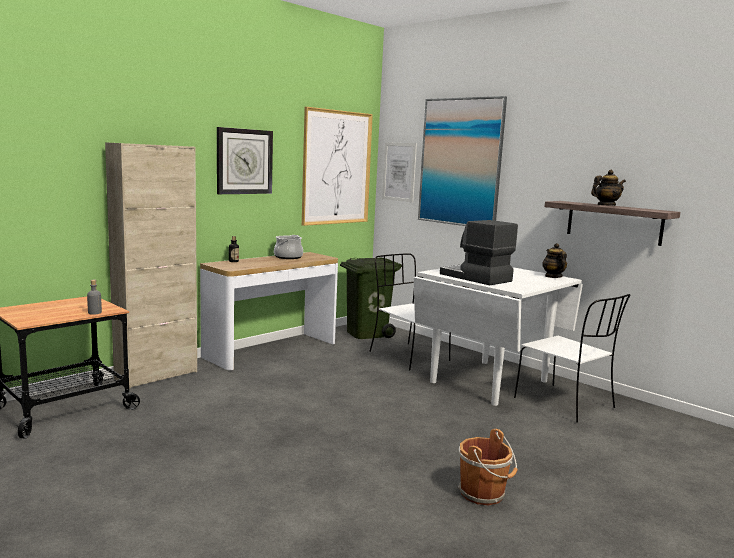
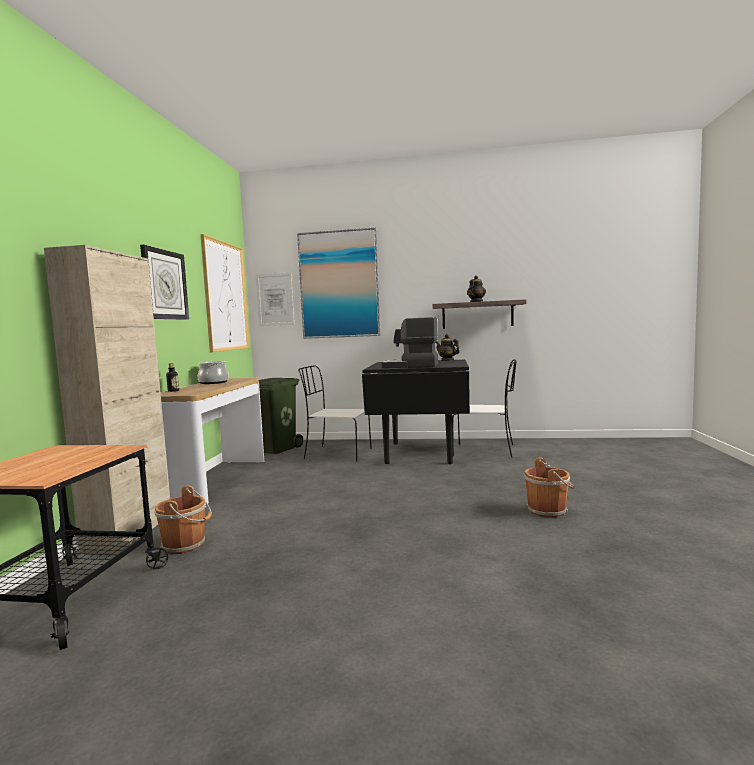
camera: 35 degrees left, 5 degrees down
(94, 312) = (109, 454): grey bottle -> none
(169, 398) = (186, 545): none -> brown bucket
(490, 382) = (421, 452): white dining table -> black dining table

